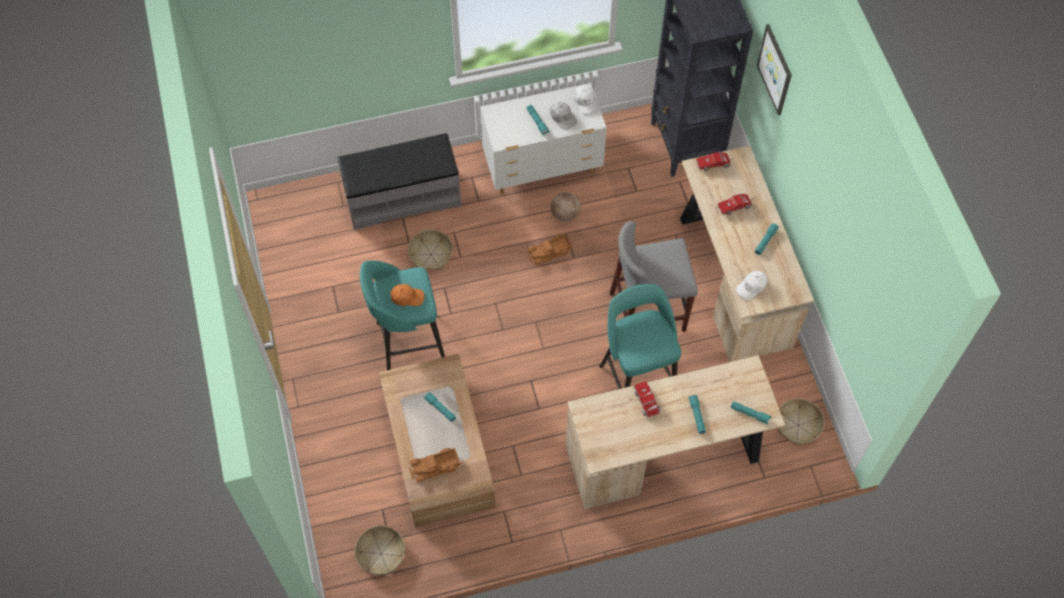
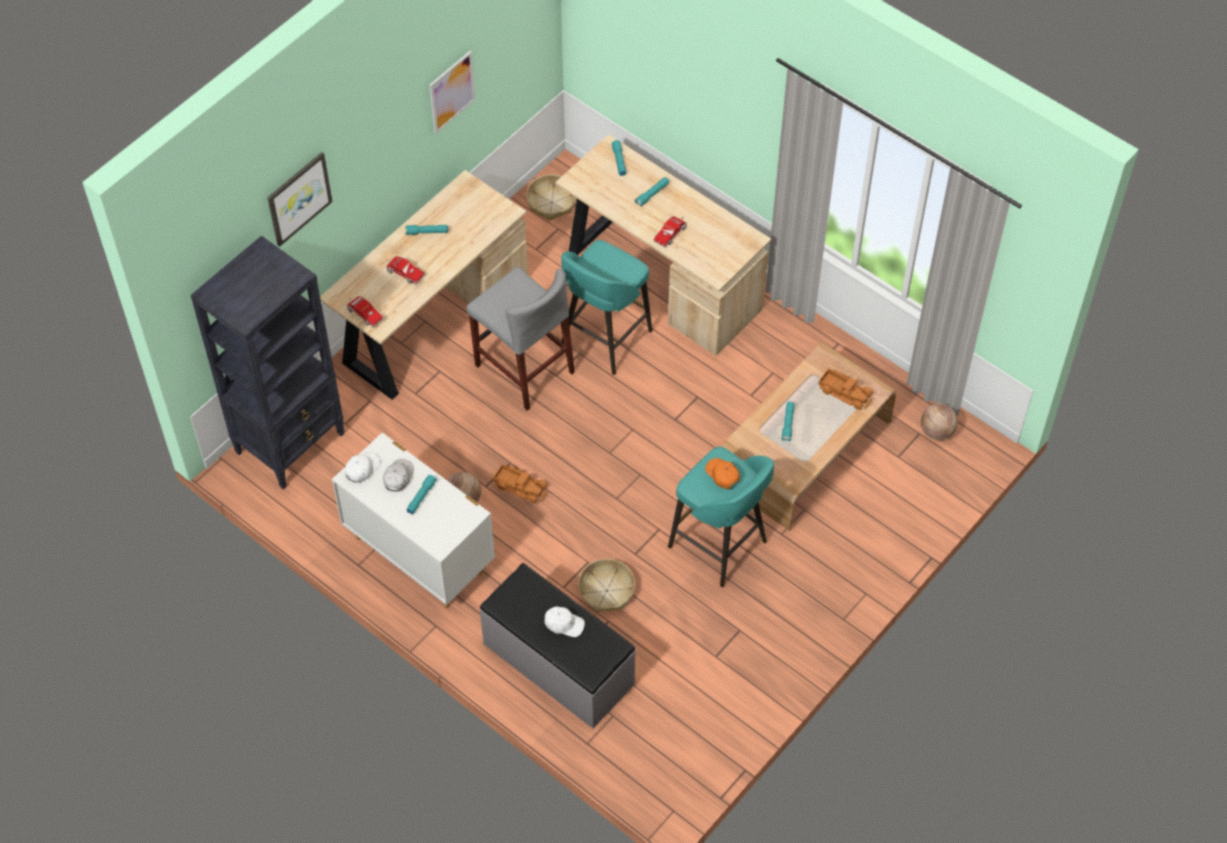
camera: 125 degrees left, 5 degrees down
(381, 554) = (936, 431): basket -> basketball
(751, 287) = (487, 219): white cap -> white cap (564, 624)
(839, 244) = (452, 92): none -> picture

